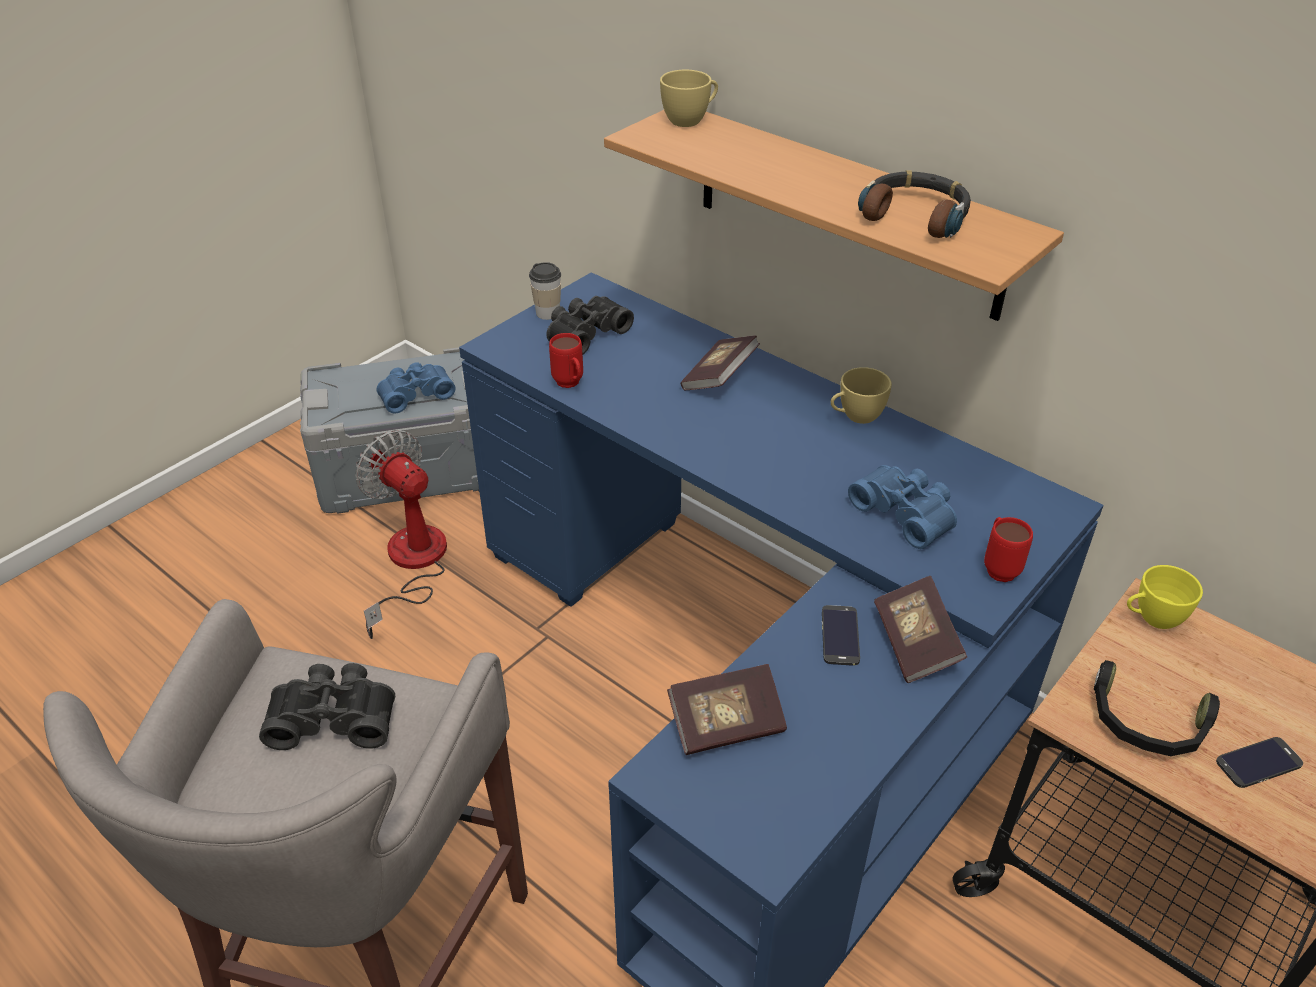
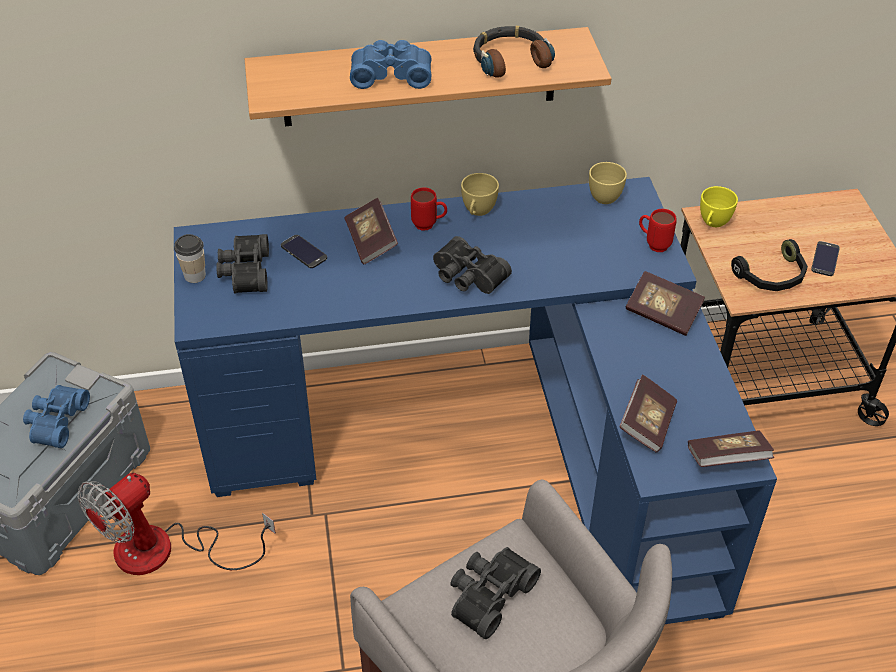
camera: 50 degrees left, 5 degrees up
(411, 564) = (165, 551): fan -> fan turned 45 degrees counterclockwise
(570, 385) = (293, 311): red mug -> red mug (429, 225)
(690, 120) = (278, 67): yellow cup -> yellow cup (605, 195)
(752, 833) = (727, 459): none -> book
(754, 460) = (467, 277): none -> black binoculars
(840, 635) = (629, 338): phone -> phone (304, 252)
(906, 513) = (578, 248): blue binoculars -> blue binoculars (391, 74)

